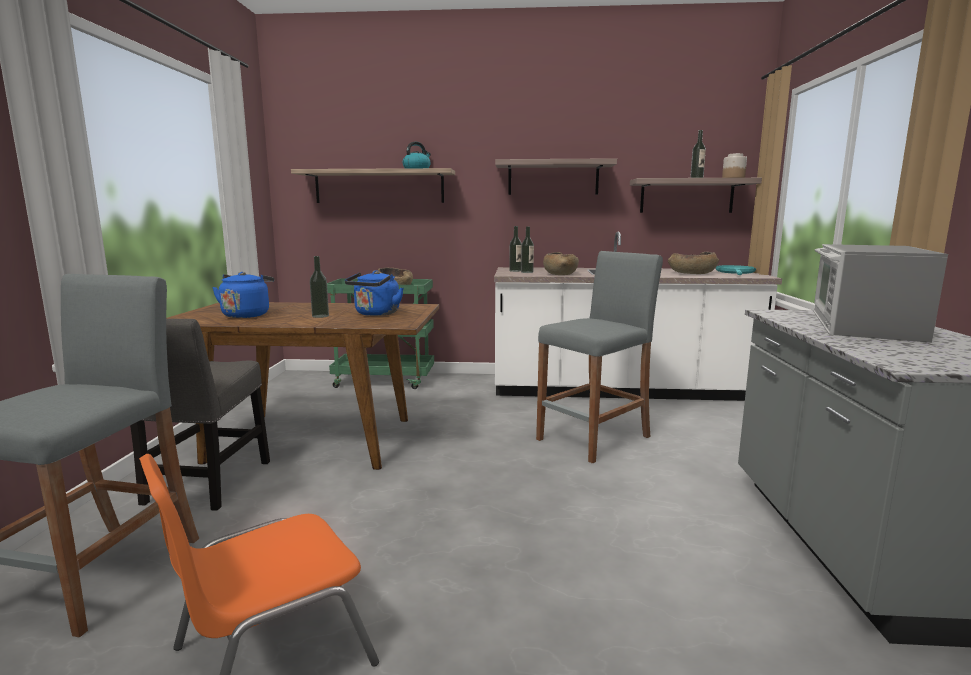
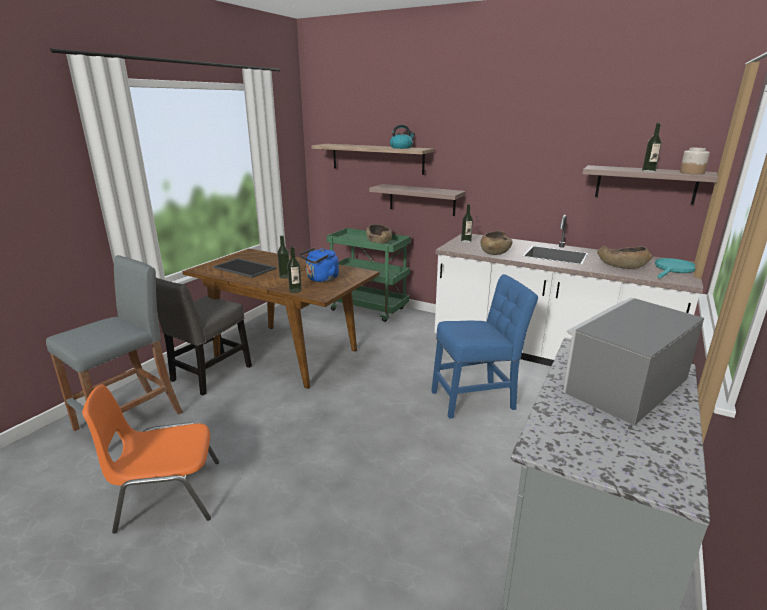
camera: 25 degrees right, 10 degrees up
(247, 315) = (246, 268): blue kettle -> tray
(527, 272) = (472, 245): bottle -> bottle (295, 290)
(553, 178) = (515, 159): shelf -> shelf (422, 199)
(594, 438) = (476, 399): grey stool -> blue chair

